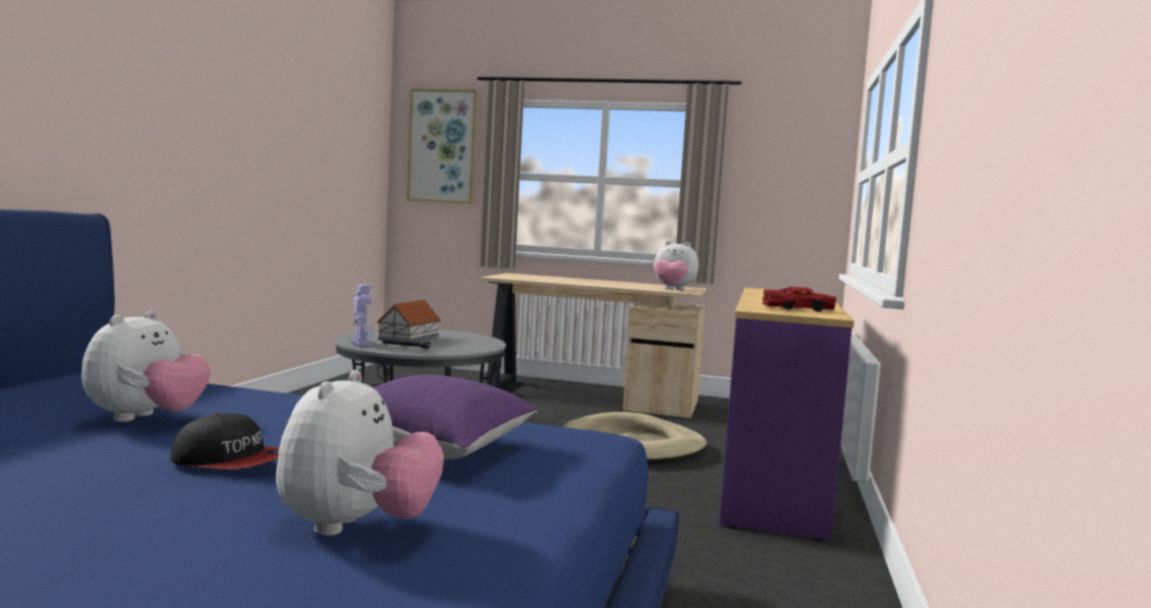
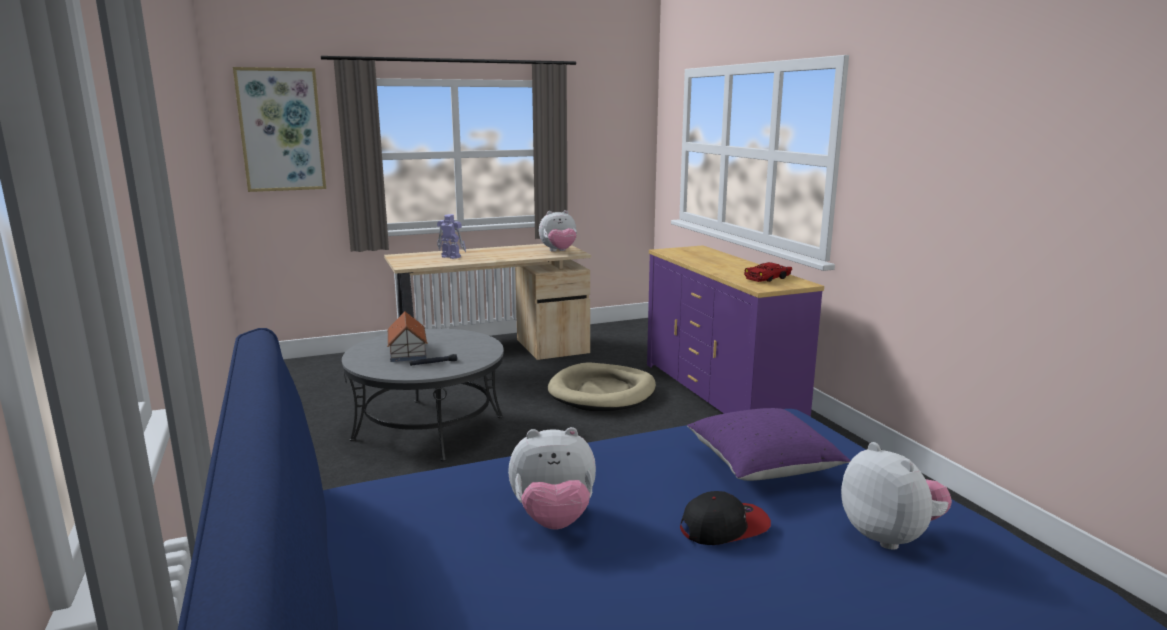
camera: 35 degrees left, 10 degrees up
(146, 419) = (553, 519): plush toy -> plush toy turned 105 degrees clockwise
(361, 344) = (393, 372): toy robot -> toy robot (451, 256)

